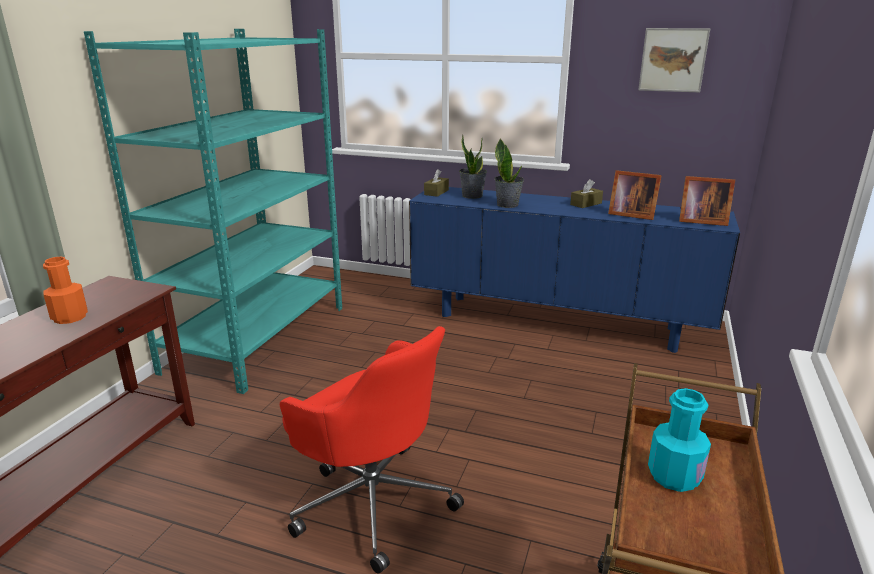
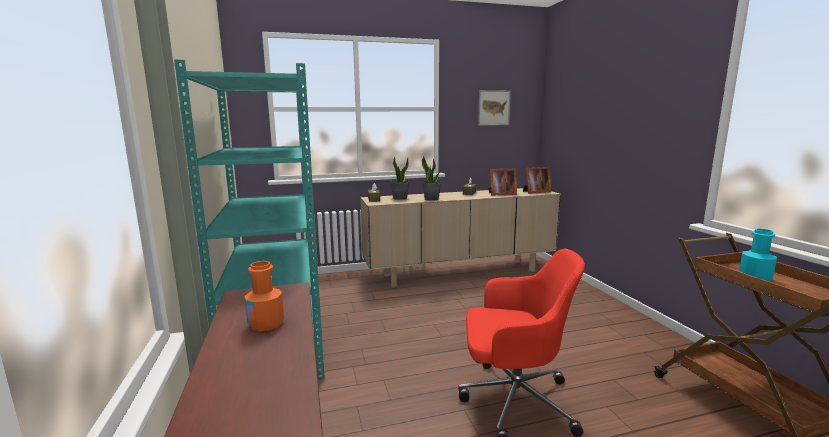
camera: 35 degrees left, 10 degrees down
(557, 322) = (460, 272): blue cabinet -> beige cabinet

